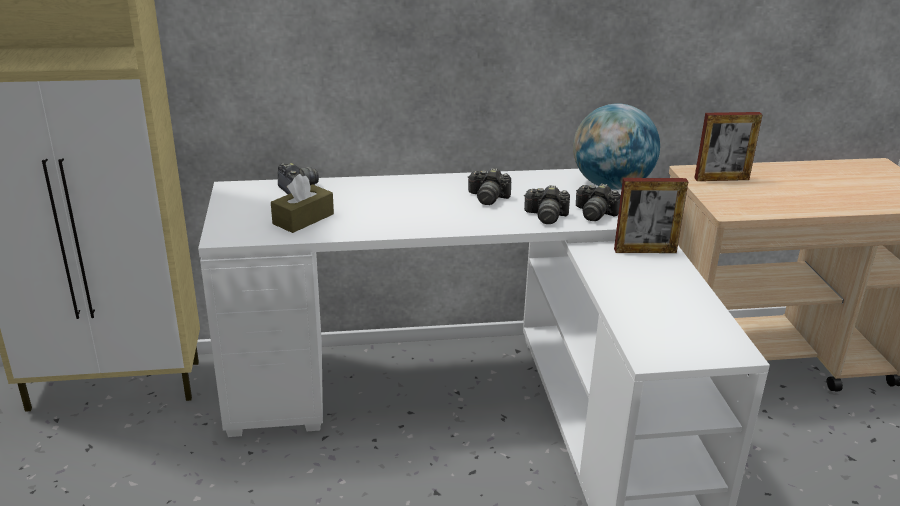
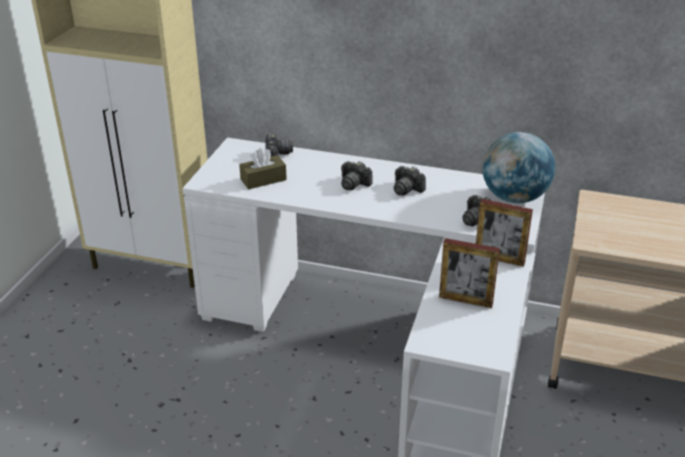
camera: 25 degrees right, 5 degrees up
(546, 216) = (437, 214): camera -> camera (354, 184)
(721, 179) = (614, 211): picture frame -> picture frame (465, 300)

